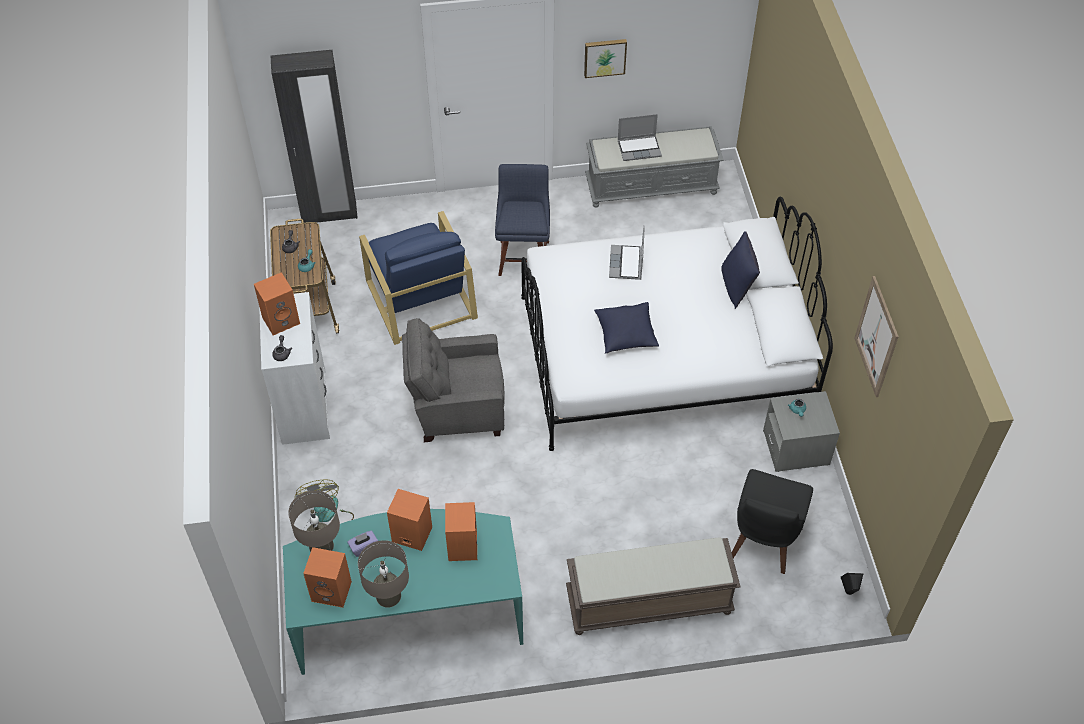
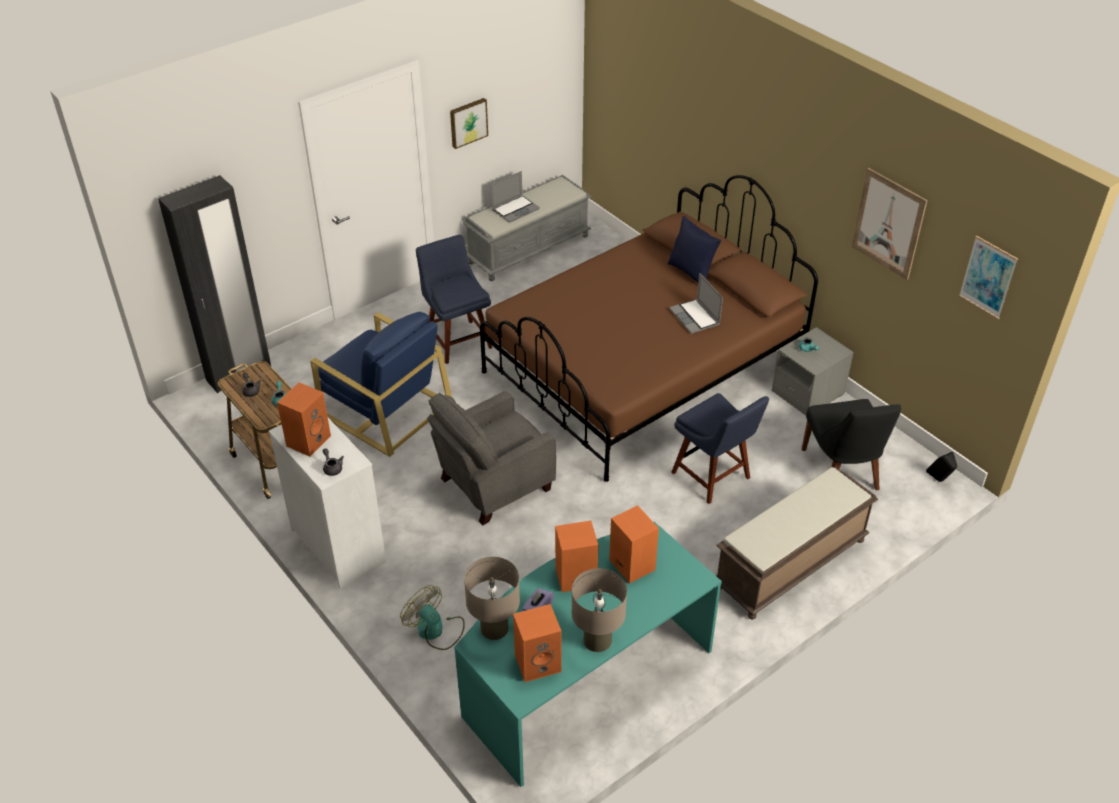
camera: 30 degrees left, 10 degrees down
(625, 335) = (630, 341): blue pillow -> none
(626, 264) = (585, 289): laptop -> laptop (695, 317)
(645, 490) = (713, 477): none -> blue chair
(663, 357) = (643, 370): white bed -> brown bed
(916, 437) = (988, 277): none -> picture

